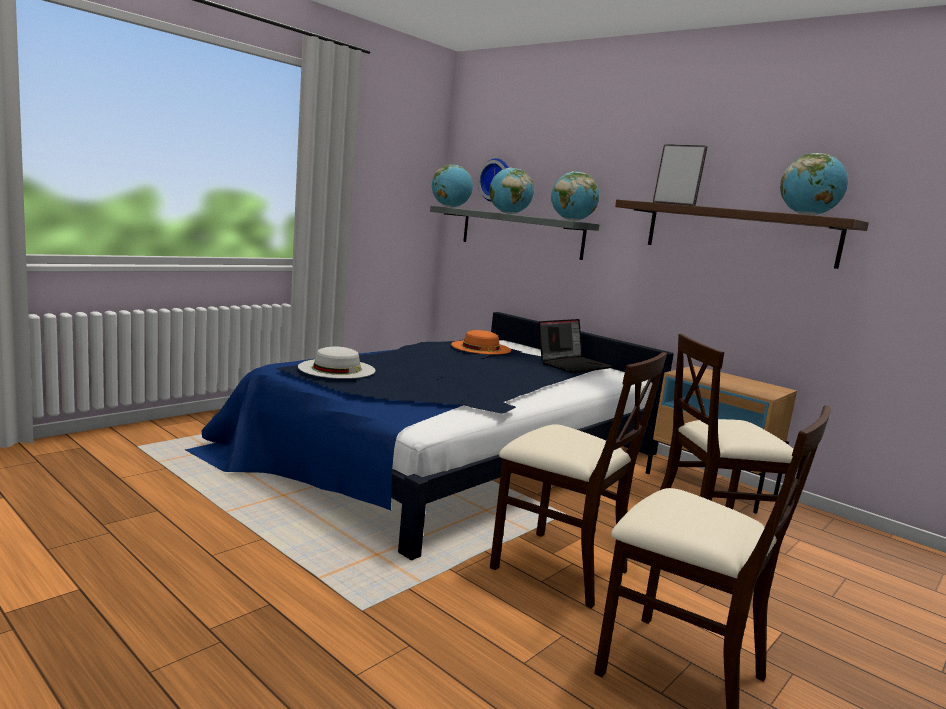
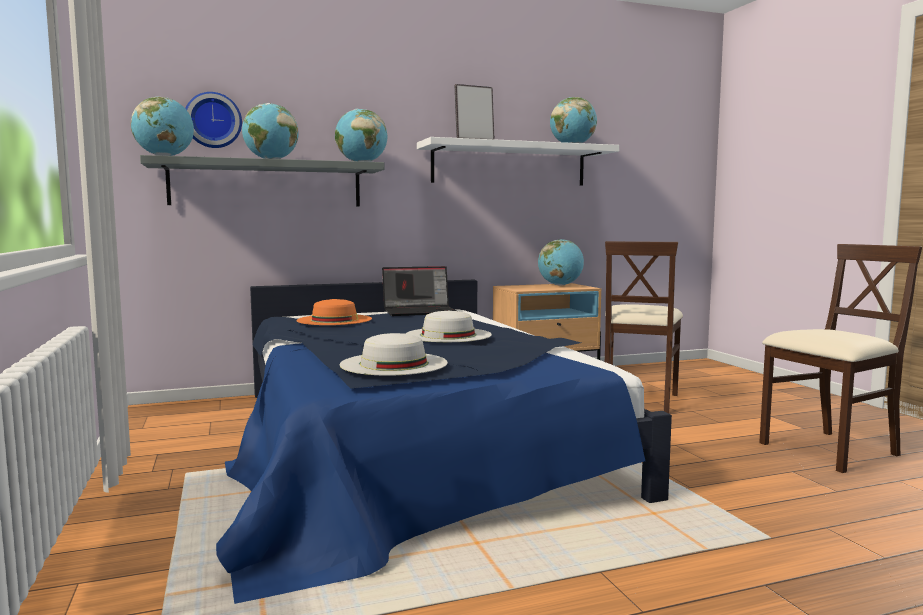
camera: 60 degrees left, 5 degrees down
(454, 373) = (448, 335): none -> white hat
(558, 567) = (681, 450): beige chair -> none
(573, 365) = (420, 311): laptop -> laptop turned 90 degrees clockwise
(738, 233) = (509, 165): brown shelf -> white shelf
(758, 385) = (560, 285): none -> globe

